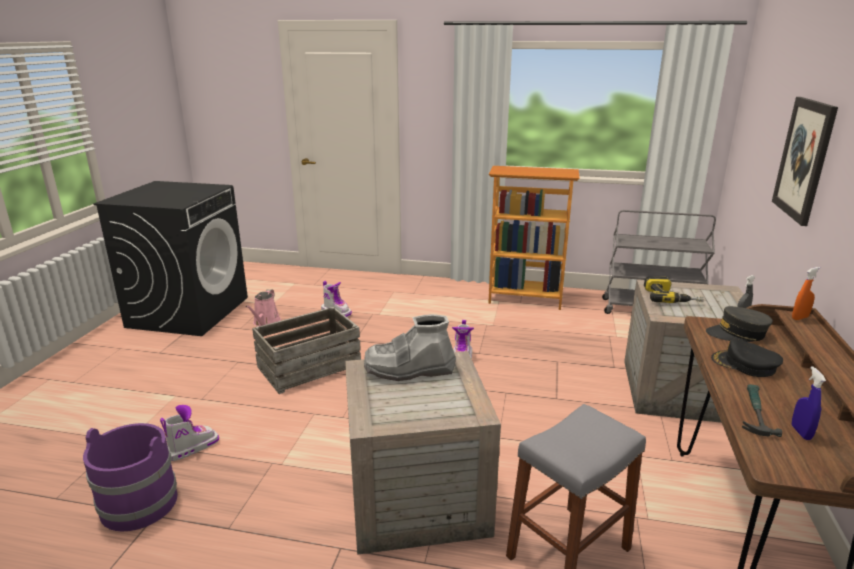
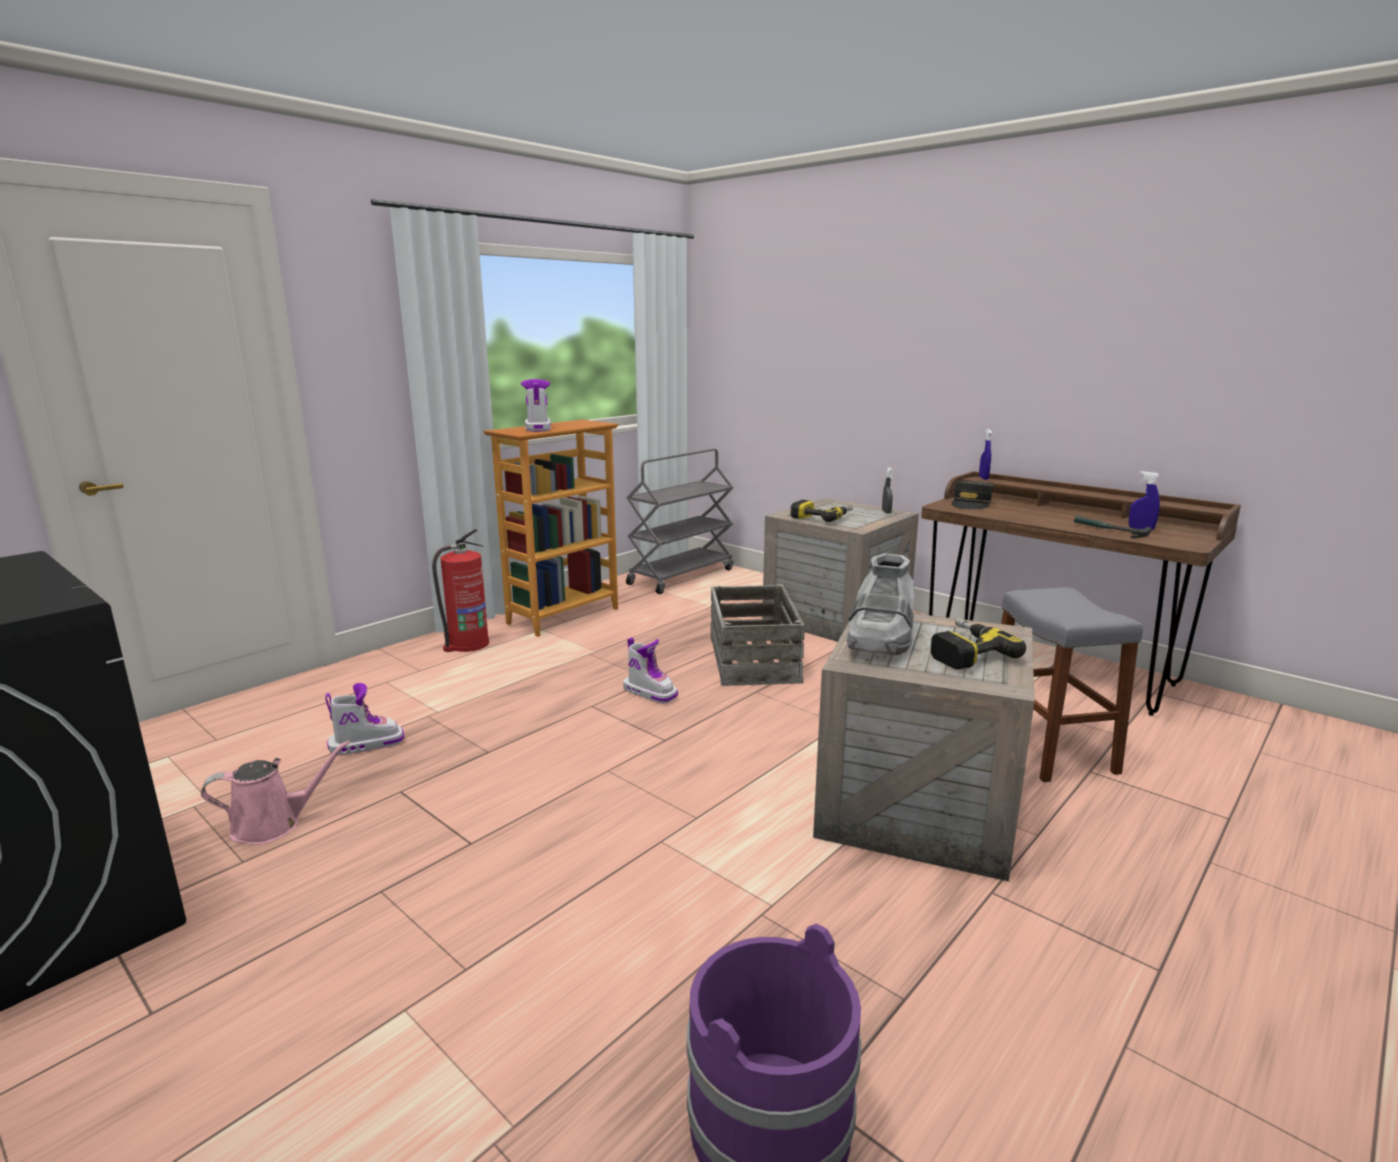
camera: 60 degrees left, 5 degrees down
(191, 447) = (634, 1012): boot -> boot (538, 428)
(265, 322) = (273, 824): pink watering can -> pink watering can turned 60 degrees counterclockwise
(309, 366) = (511, 813): crate -> crate (752, 659)
(416, 401) = (963, 652): none -> power drill
(454, 291) = (467, 644): none -> fire extinguisher
(744, 364) = (1028, 515): black cap -> none
(800, 318) = (983, 478): orange spray bottle -> blue spray bottle
(804, 159) = (879, 353): picture -> none

